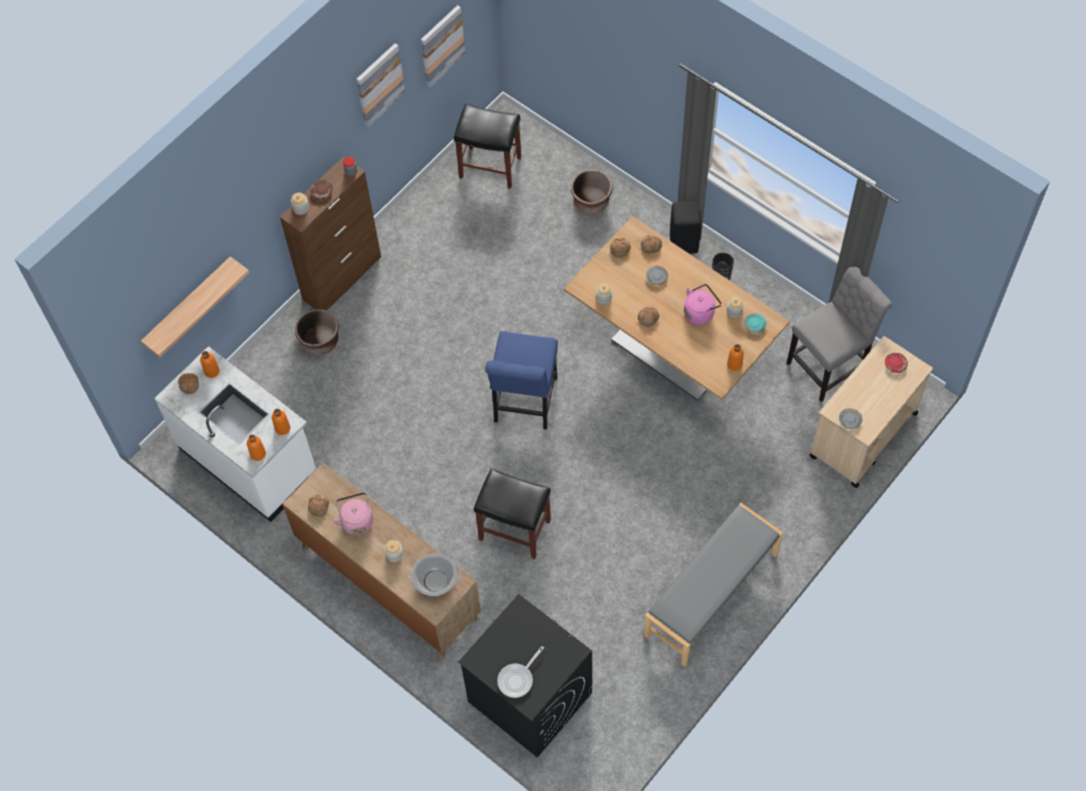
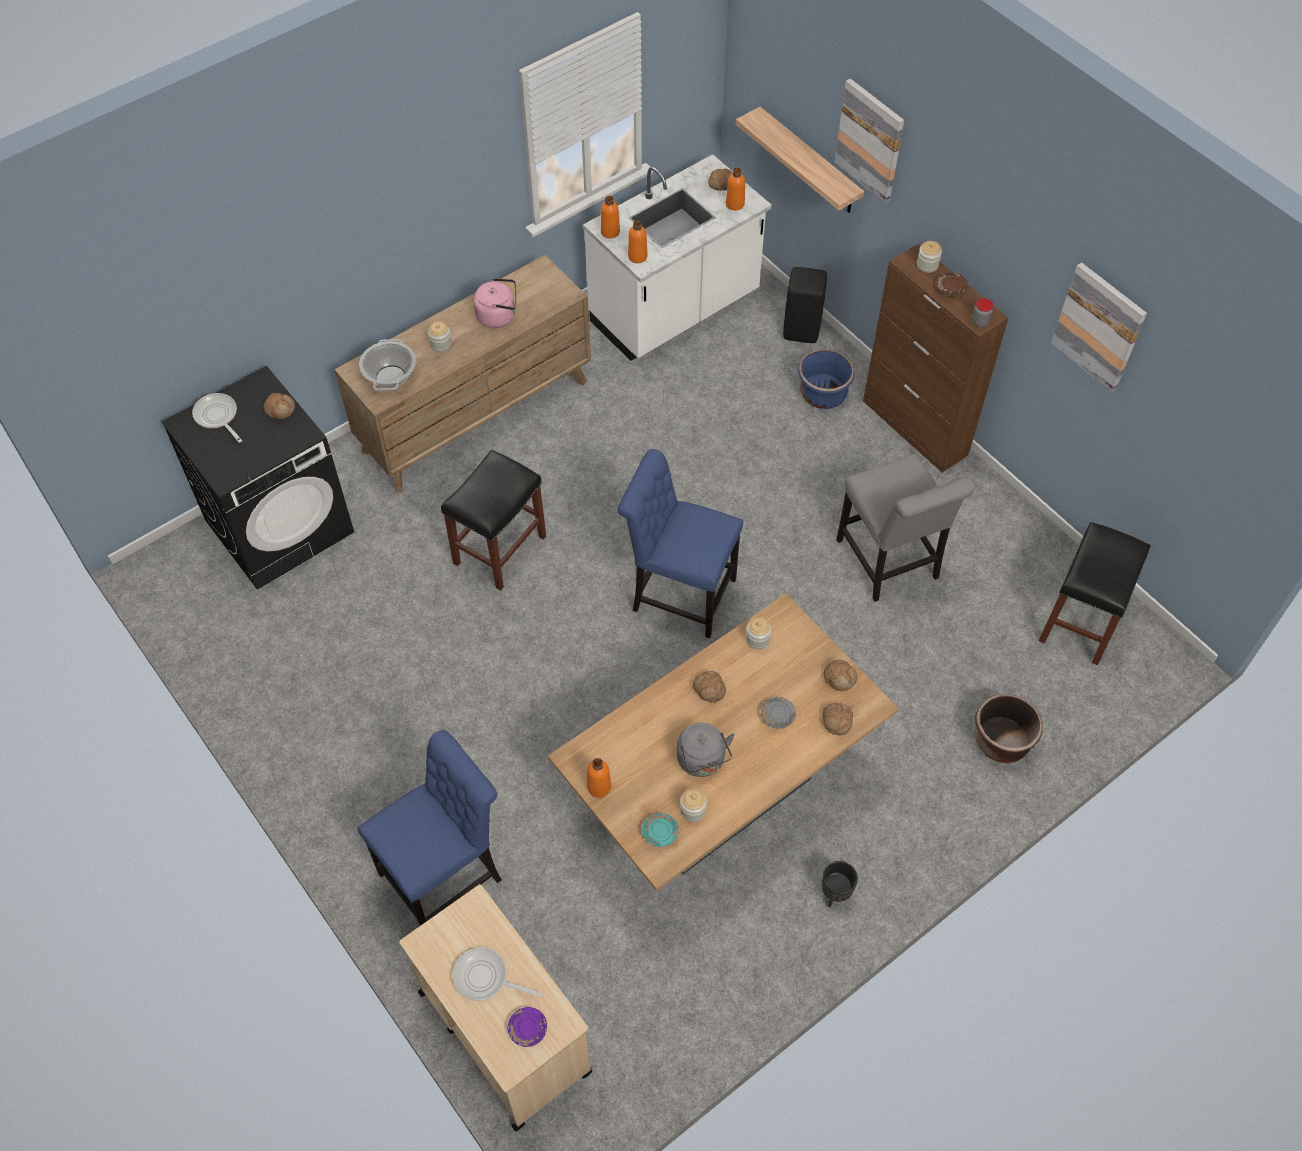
camera: 100 degrees right, 5 degrees down
(318, 506) = (530, 284): bread -> bread (280, 409)
(320, 341) = (822, 394): brown planter -> blue planter
(441, 46) = (1192, 438): picture -> picture (870, 140)
(683, 243) = (906, 854): black stool -> black stool (802, 330)
(700, 312) = (702, 761): pink kettle -> grey kettle
(712, 595) = (328, 753): grey bench -> none
(775, 495) = (446, 874): none -> blue chair
(830, 365) = (639, 1017): grey chair -> grey chair (890, 563)
(849, 421) = (450, 925): grey plate -> none
(874, 394) = (485, 978): none -> frying pan
(895, 365) = (528, 1029): red plate -> purple plate

